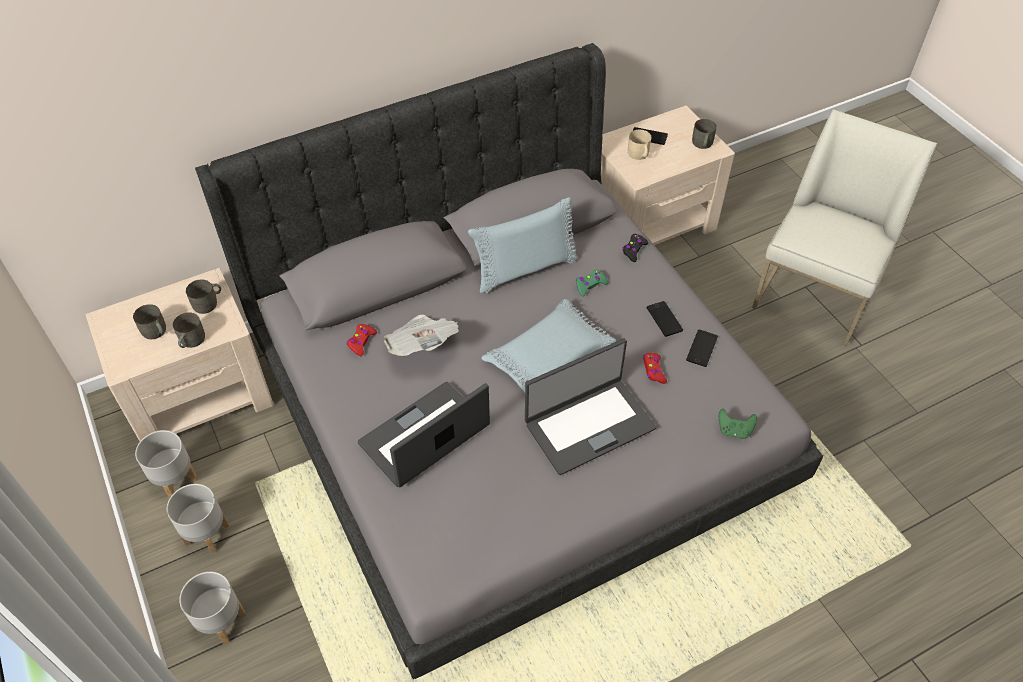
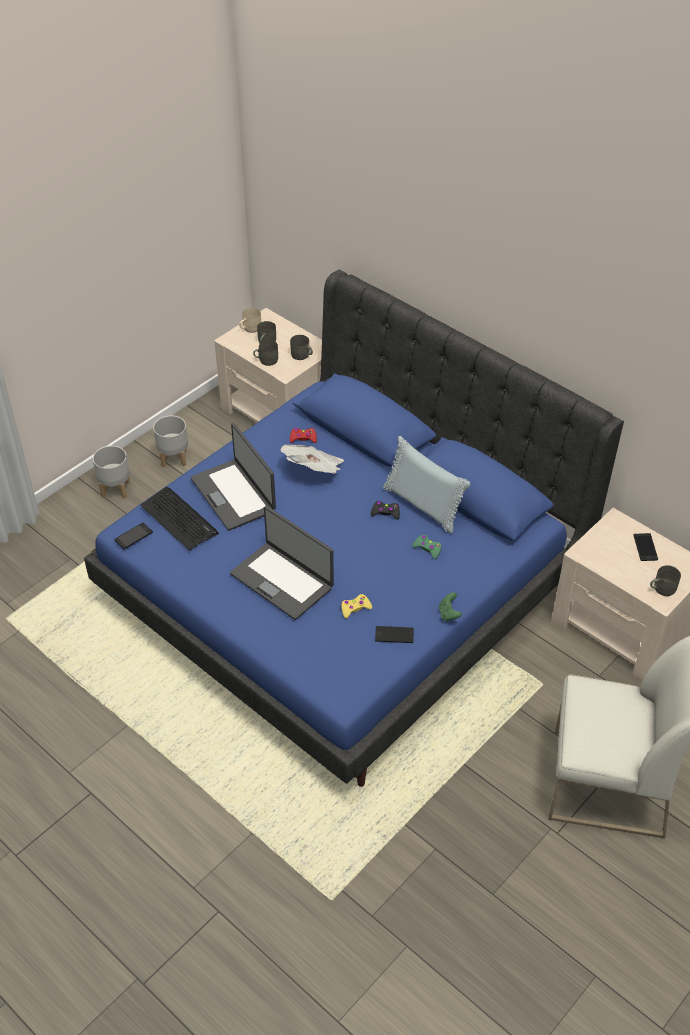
camera: 70 degrees right, 5 degrees down
(175, 480) = (207, 428): grey planter -> none
(425, 436) = (234, 494): laptop -> laptop turned 150 degrees counterclockwise
(442, 507) = (179, 519): none -> keyboard
(511, 413) = (345, 586): grey bed -> blue bed
(549, 355) = (340, 542): blue pillow -> none
(634, 250) = (484, 568): black game controller -> black game controller (385, 513)
(639, 155) = (613, 546): beige mug -> beige mug (250, 328)
(653, 370) = (355, 608): red game controller -> yellow game controller
(664, 319) = (414, 604): phone -> phone (133, 536)
(734, 430) = (316, 671): green game controller -> green game controller (449, 614)

